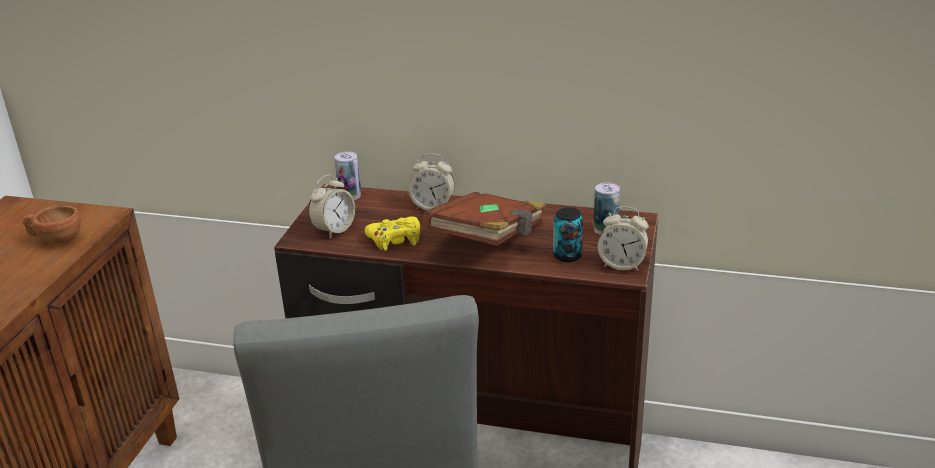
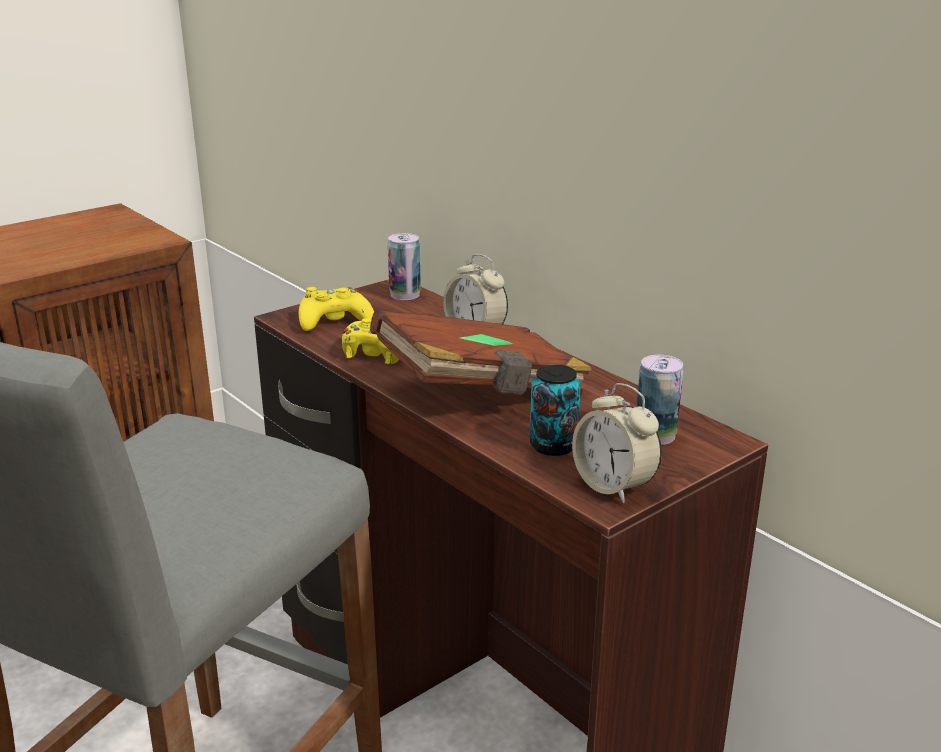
camera: 35 degrees right, 5 degrees down
(56, 240) = (90, 246): brown cup -> none
(334, 229) = (334, 320): alarm clock -> yellow game controller

